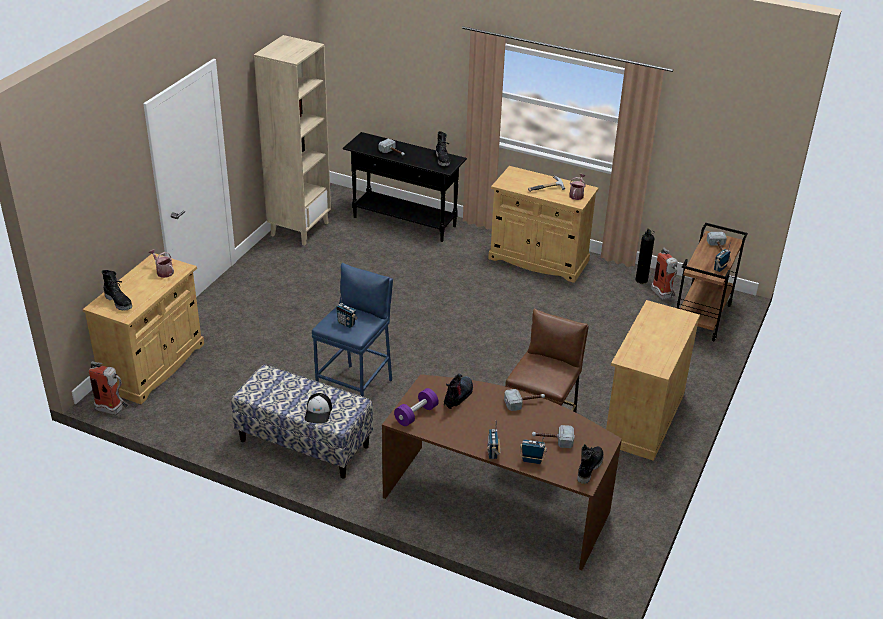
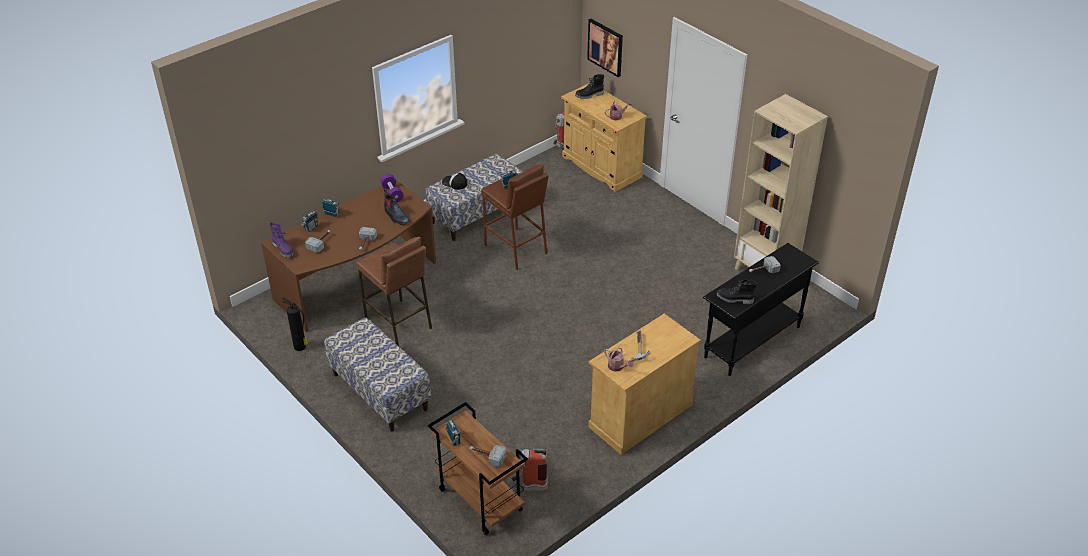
camera: 115 degrees right, 5 degrees up
(82, 242) = (605, 47): none -> picture
(356, 390) = (516, 249): blue stool -> brown stool
(589, 468) = (283, 249): black boot -> purple boot
(641, 279) = (567, 482): fire extinguisher -> fire extinguisher (300, 347)
(643, 418) = (379, 392): beige cabinet -> bench

